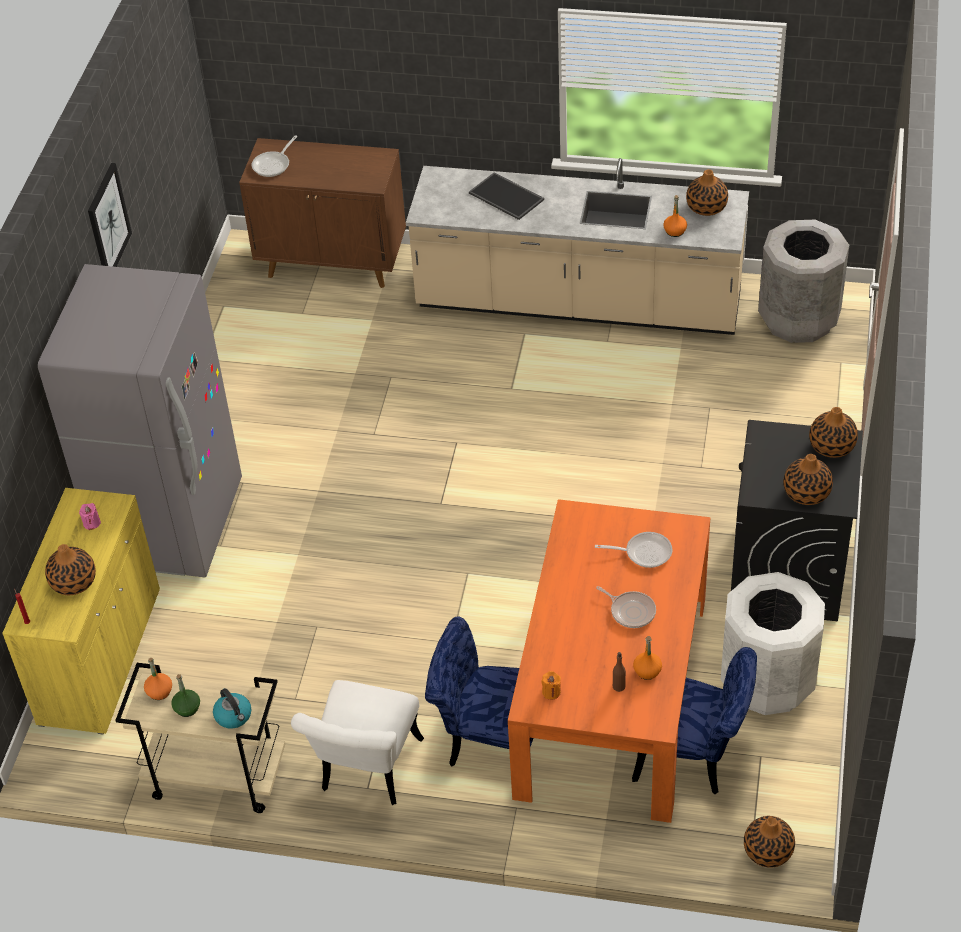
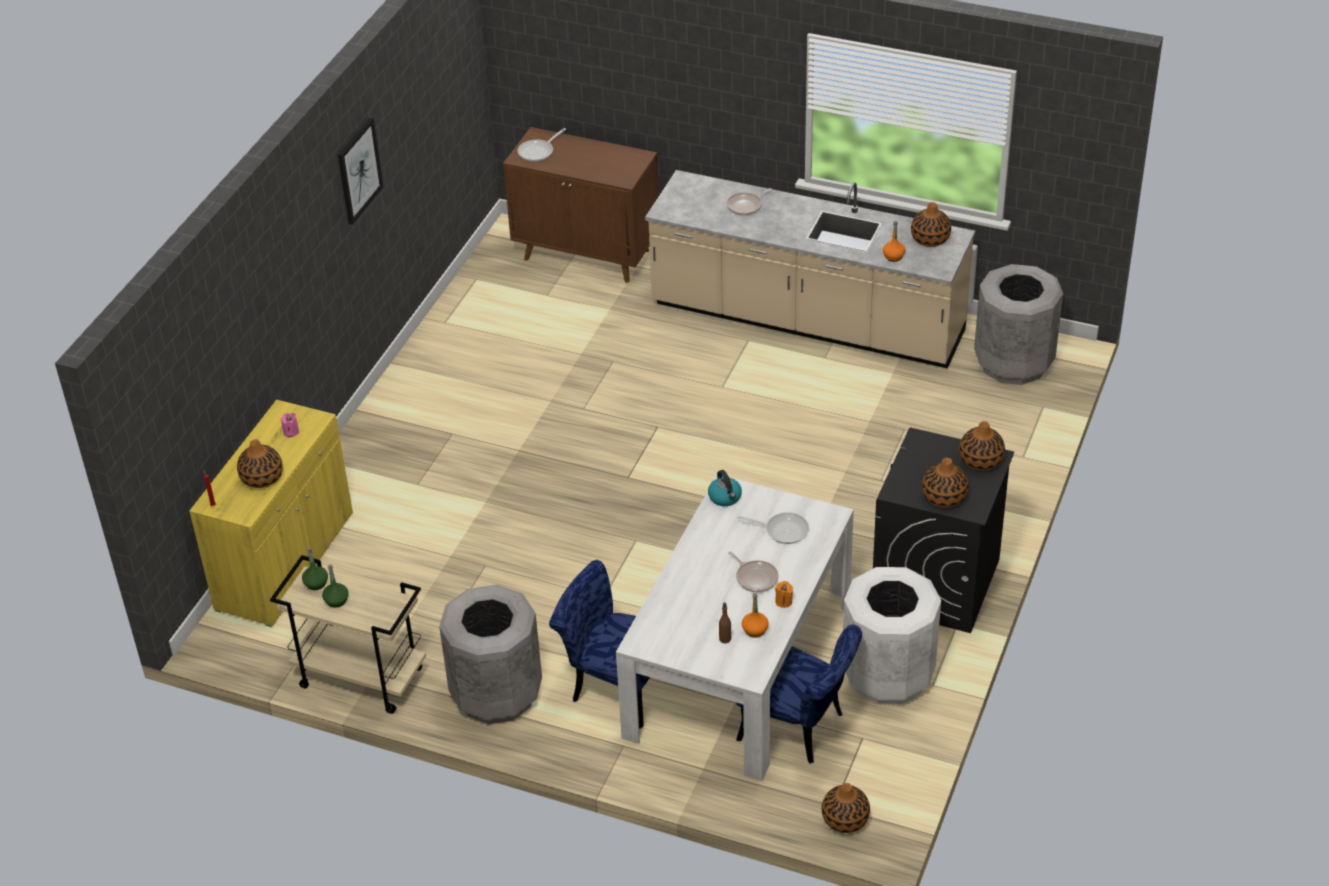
camera: 10 degrees right, 5 degrees down
(159, 691) = (316, 583): orange bottle -> green bottle
(172, 524) = (379, 460): grey fridge -> none
(234, 716) = (375, 613): kettle -> kettle (725, 497)
(366, 772) = (496, 694): white chair -> grey trash can
(507, 196) = (746, 206): tray -> frying pan
(551, 692) = (662, 634): orange candle -> orange candle (783, 601)
(612, 695) = (739, 665): orange dining table -> white dining table

